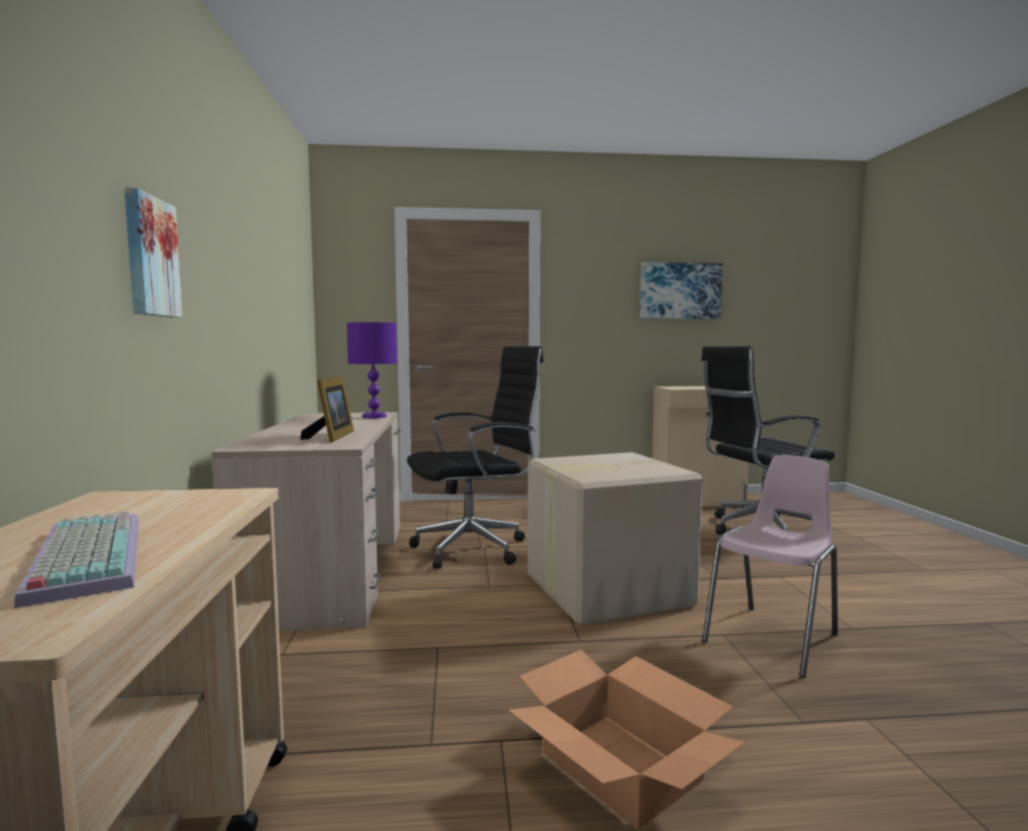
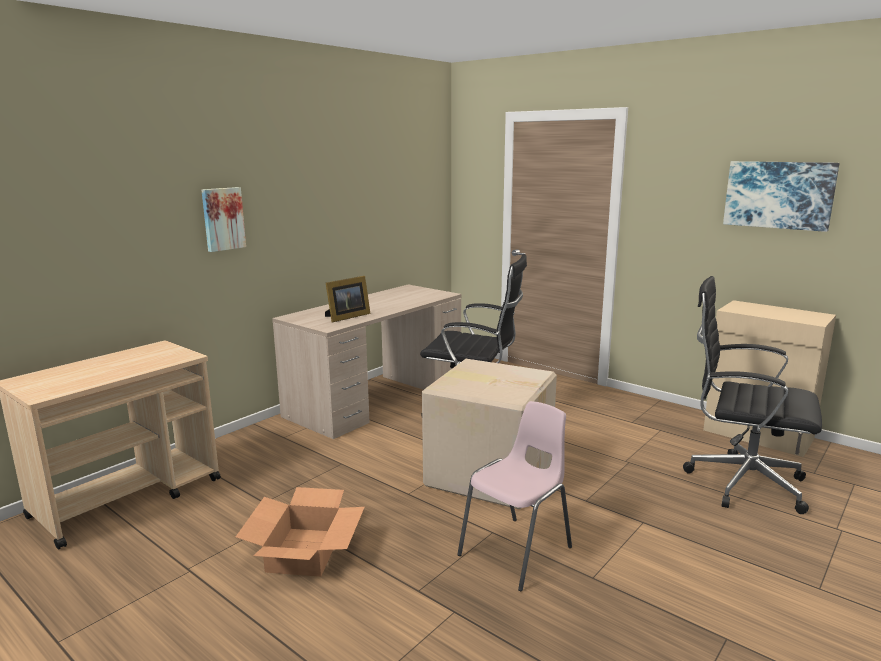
camera: 45 degrees right, 10 degrees up
(83, 556) = (95, 373): keyboard -> none
(373, 417) = (428, 298): purple table lamp -> none
(774, 638) = (517, 551): pink chair -> pink chair turned 45 degrees counterclockwise

